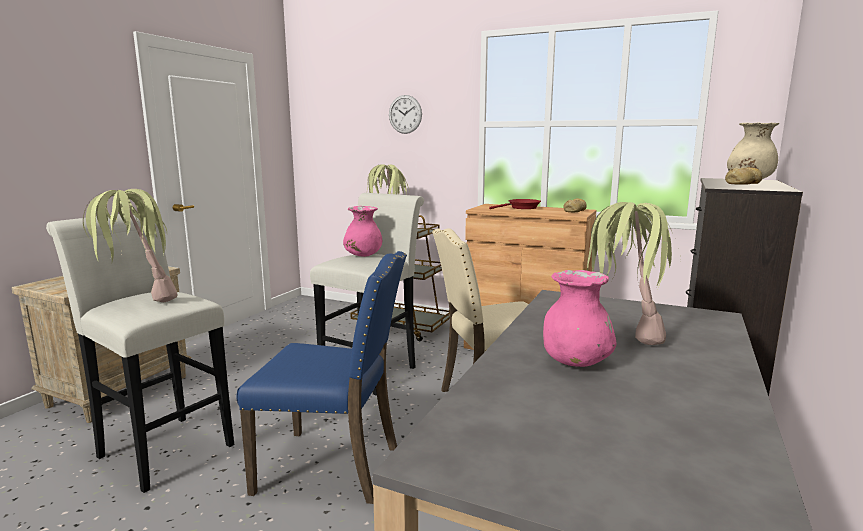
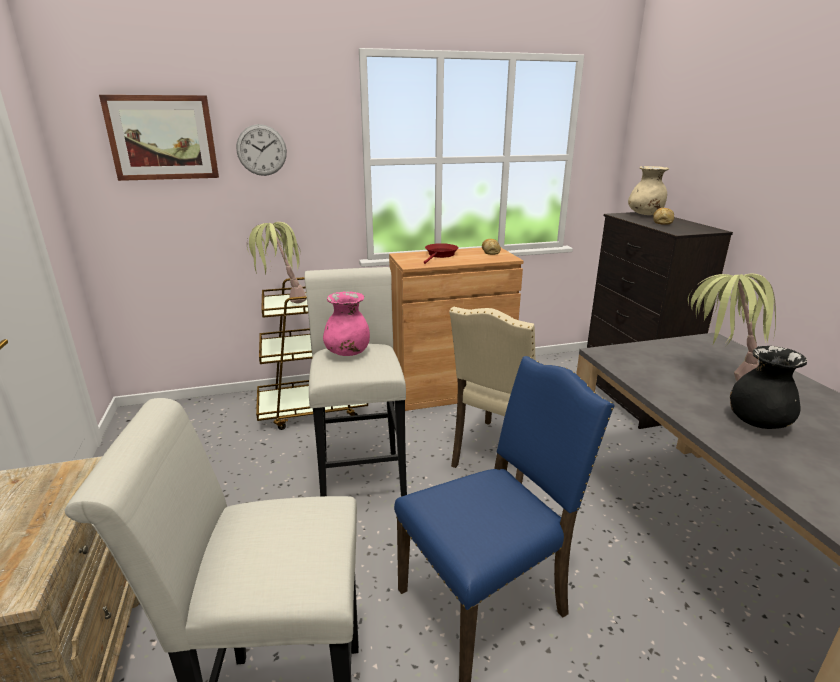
camera: 40 degrees left, 10 degrees up
(137, 302) = (264, 553): potted plant -> none
(347, 106) = (162, 138): none -> picture
(575, 362) = (758, 422): pink vase -> black vase

